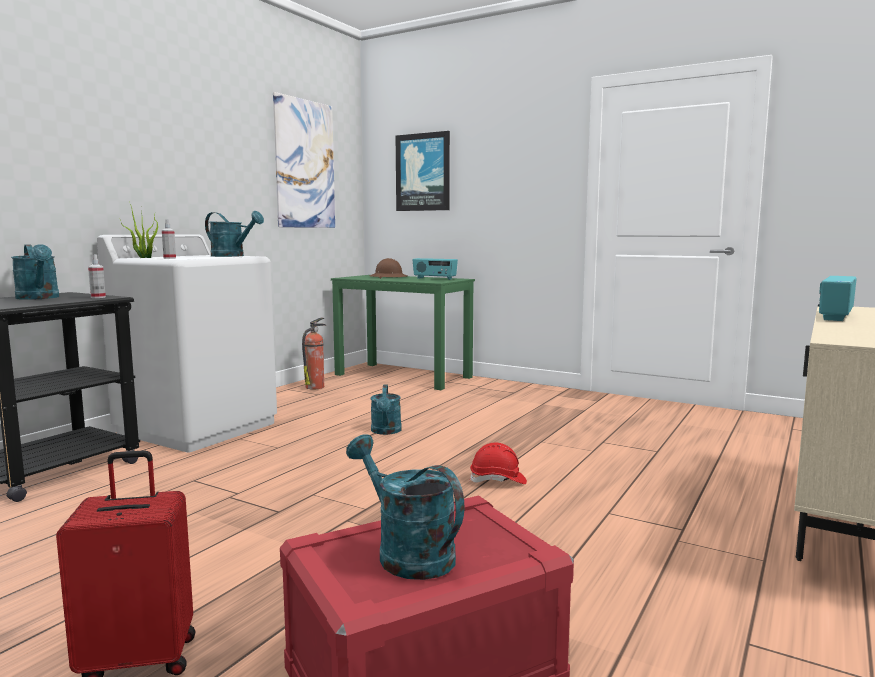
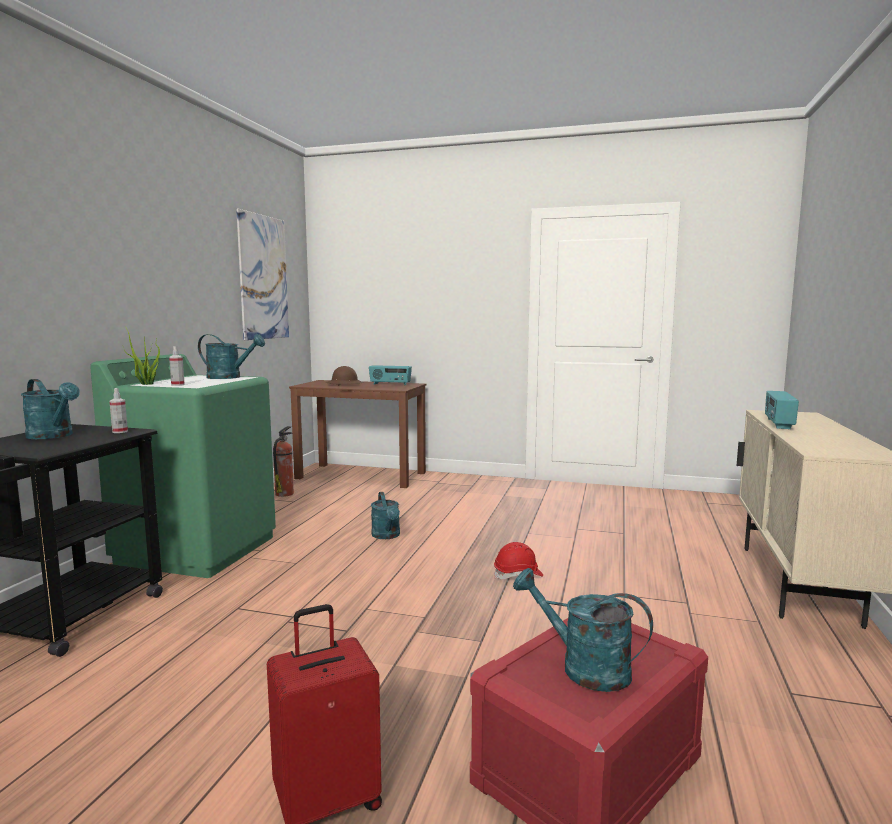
camera: 15 degrees left, 0 degrees up
(198, 427) = (198, 549): white washing machine -> green washing machine
(403, 376) = (361, 475): green desk -> brown desk
(423, 172) = (372, 285): picture -> none

